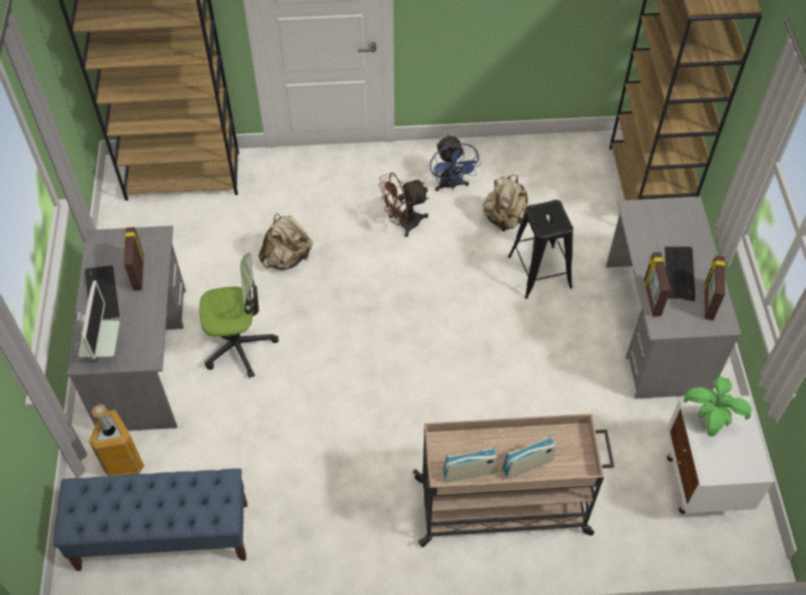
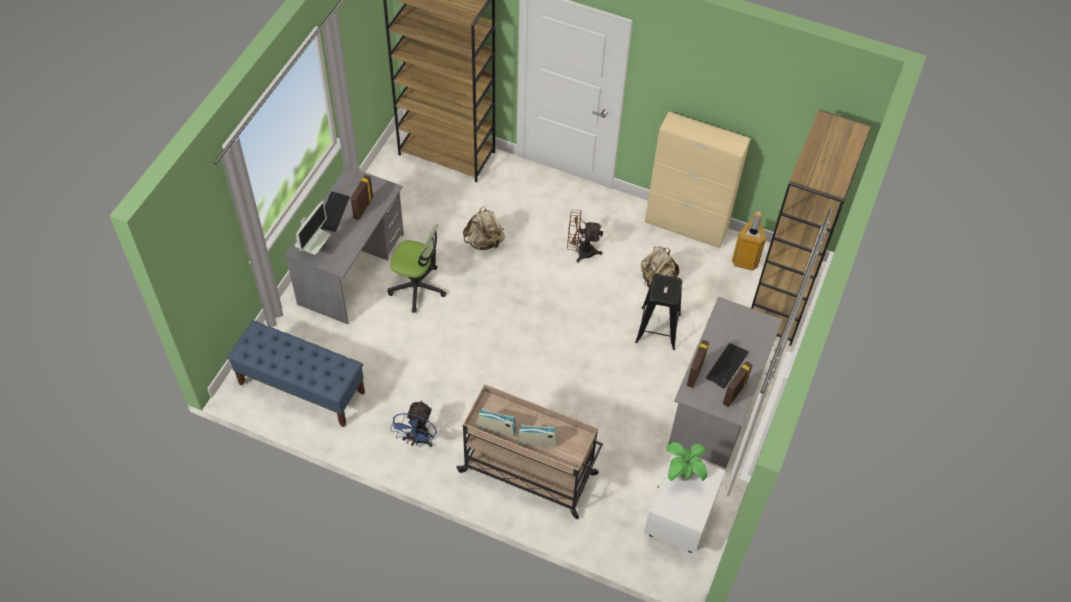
camera: 25 degrees right, 0 degrees up
(124, 461) = (303, 331): trash can -> trash can (745, 260)
(451, 185) = (633, 238): blue fan -> blue fan (418, 440)
(499, 149) = (686, 226): none -> beige cabinet

